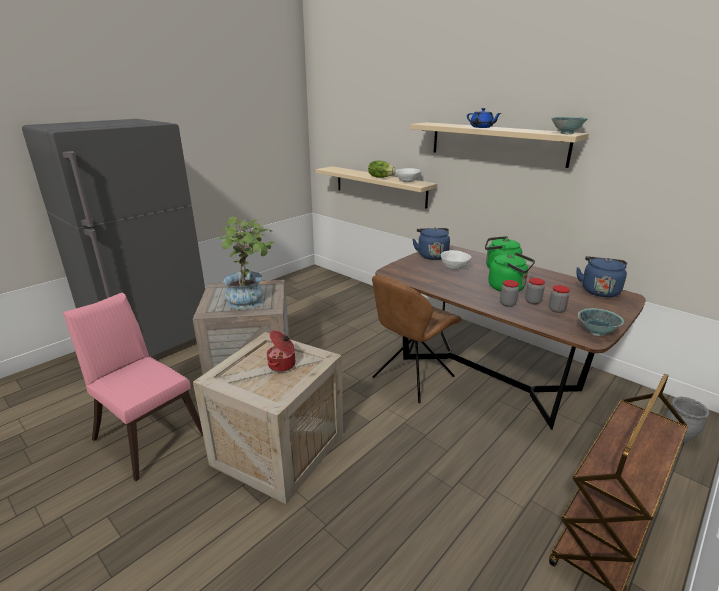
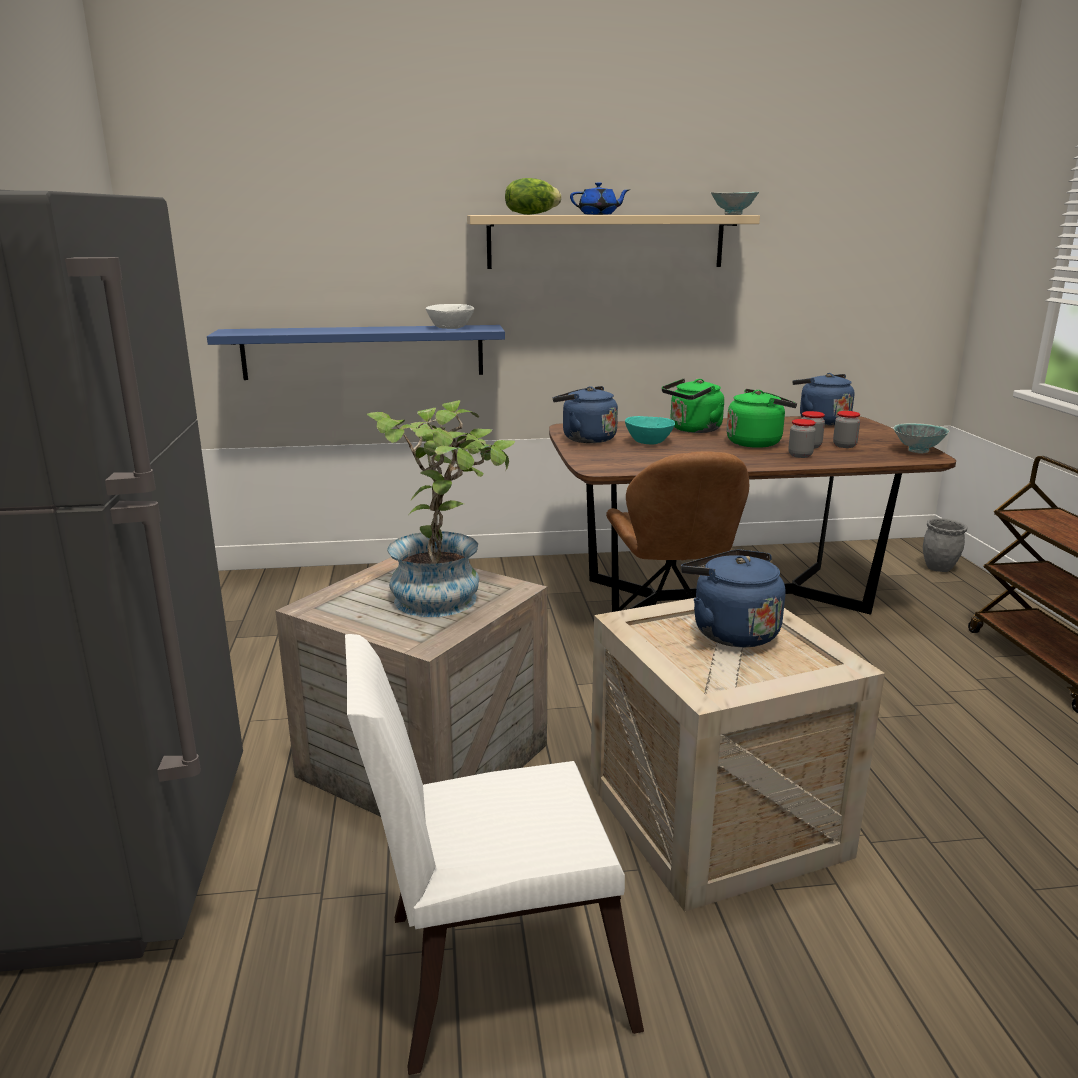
camera: 50 degrees left, 5 degrees down
(147, 433) = (489, 970): pink chair -> white chair
(282, 365) = (730, 632): cooking pot -> blue kettle
(380, 177) = (387, 329): lettuce -> lettuce (531, 214)
(380, 186) = (363, 352): beige shelf -> blue shelf
(454, 267) = (649, 442): white bowl -> turquoise bowl

